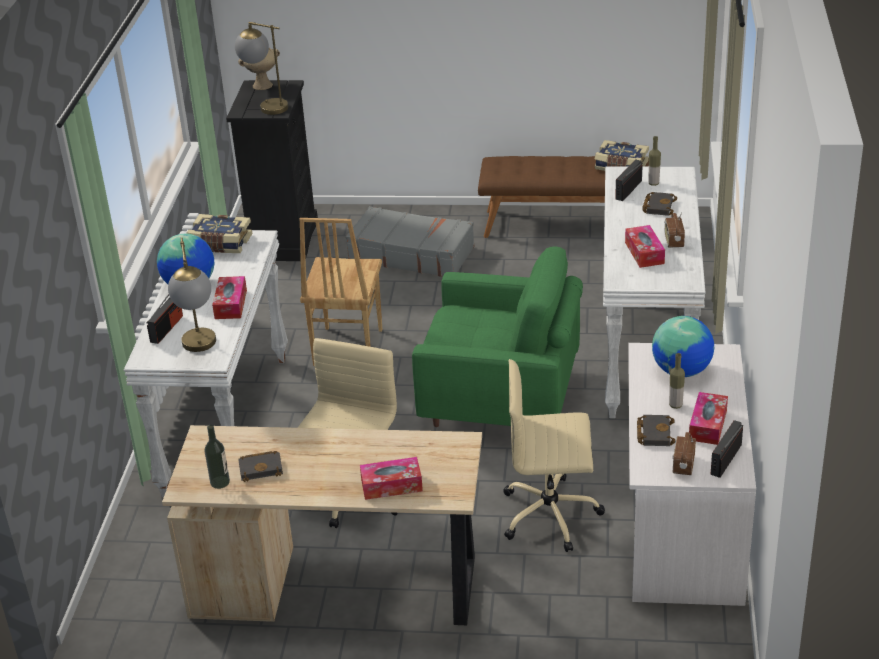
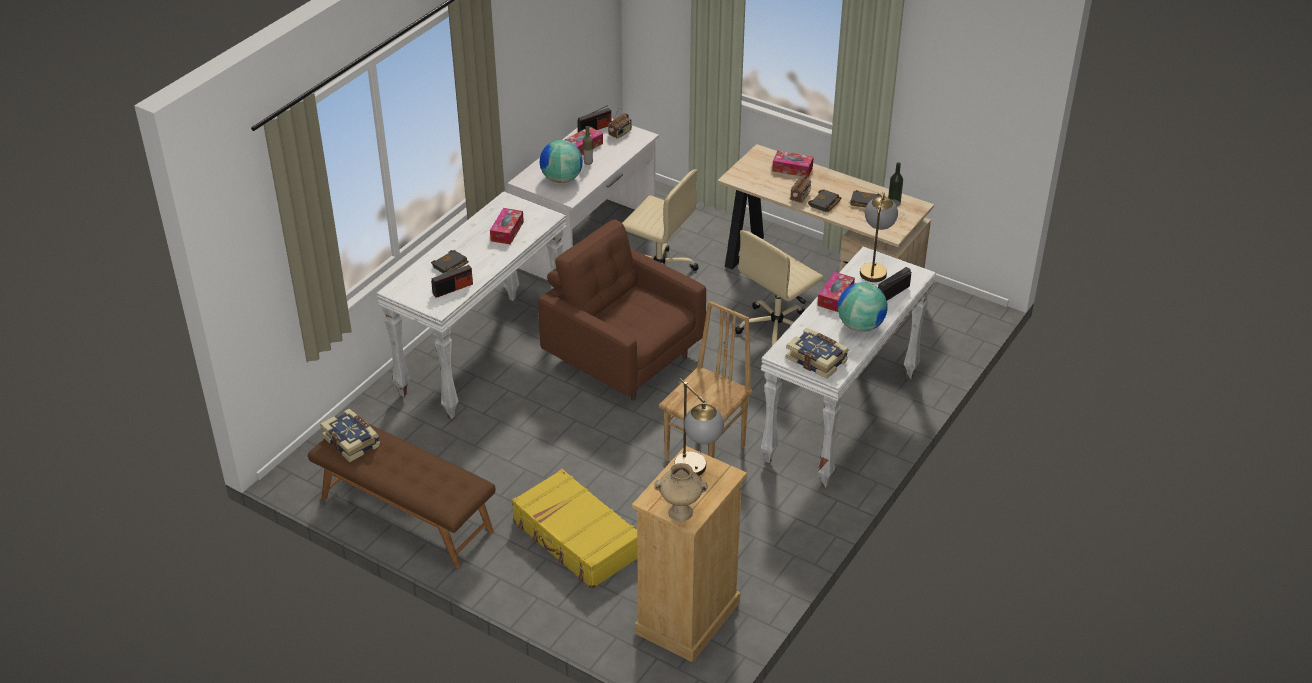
camera: 155 degrees left, 5 degrees up
(283, 239) = (687, 618): black dresser -> beige dresser
(411, 254) = (576, 539): grey suitcase -> yellow suitcase
(501, 402) = (623, 358): green armchair -> brown armchair
(653, 183) = (427, 287): bottle -> none
(654, 433) = (617, 153): black book -> black book (825, 204)
(673, 241) = (476, 233): radio -> radio (800, 197)

